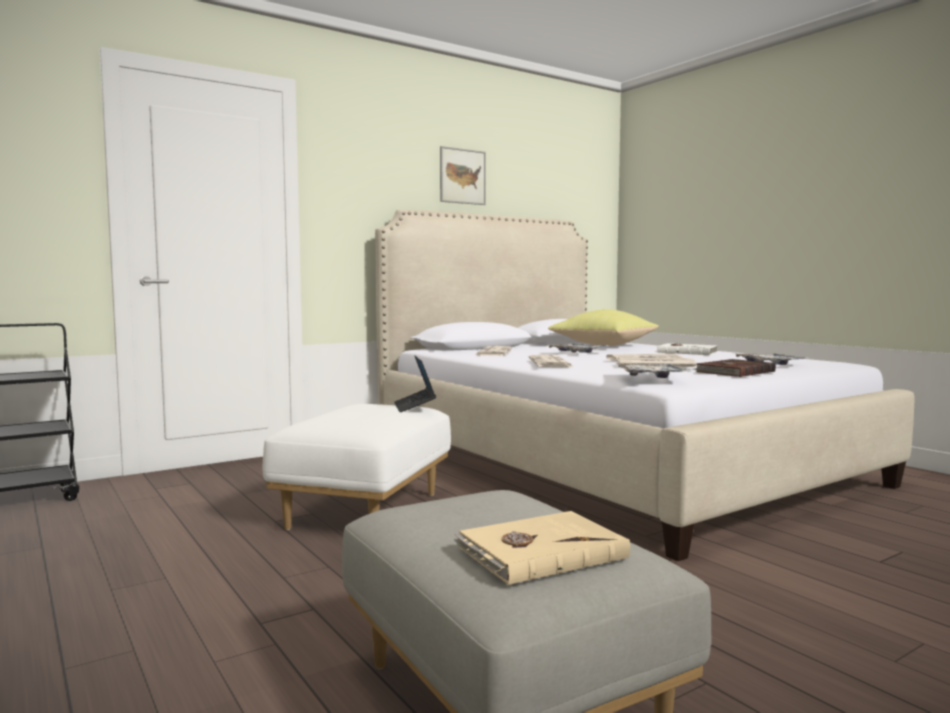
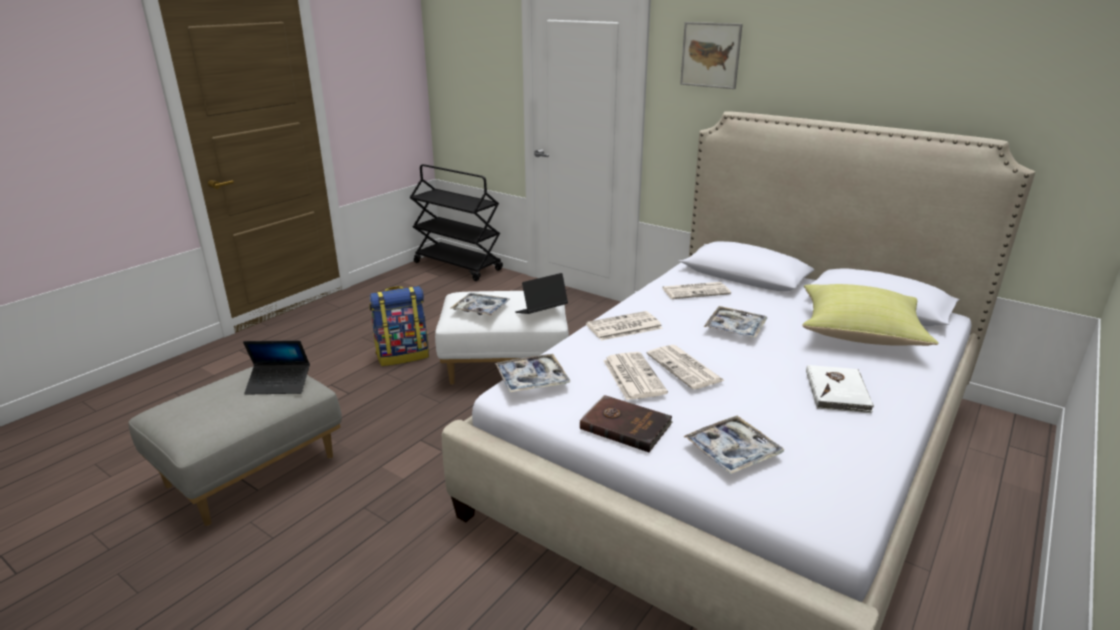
camera: 70 degrees right, 20 degrees up
(241, 562) = (403, 355): none -> backpack
(370, 419) = (481, 309): none -> tray
(462, 176) = (831, 70): picture -> picture (710, 55)
(492, 501) = (279, 384): none -> laptop
(539, 552) = (196, 408): beige book -> none

